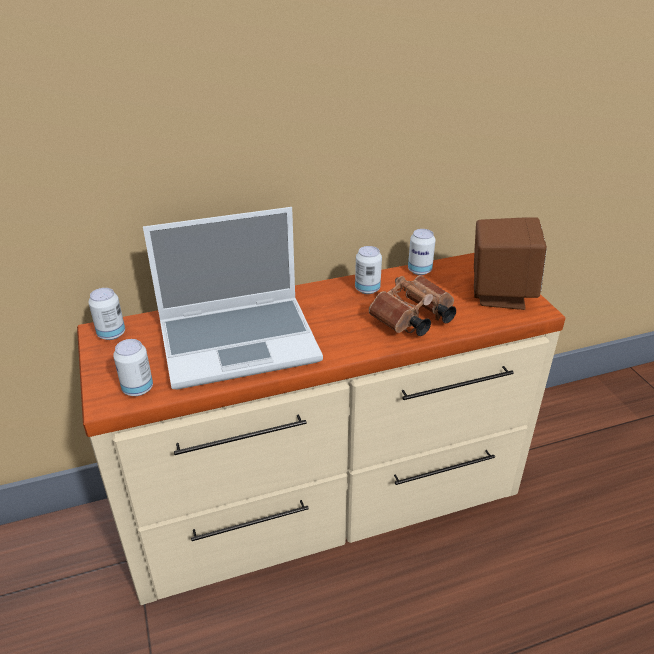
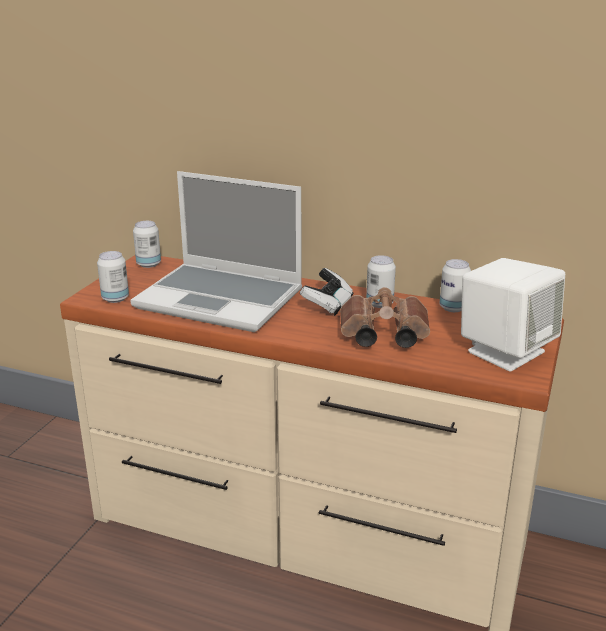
camera: 40 degrees right, 10 degrees down
(334, 308) = (328, 305): none -> game controller
(500, 294) = (505, 351): brown speaker -> white speaker

